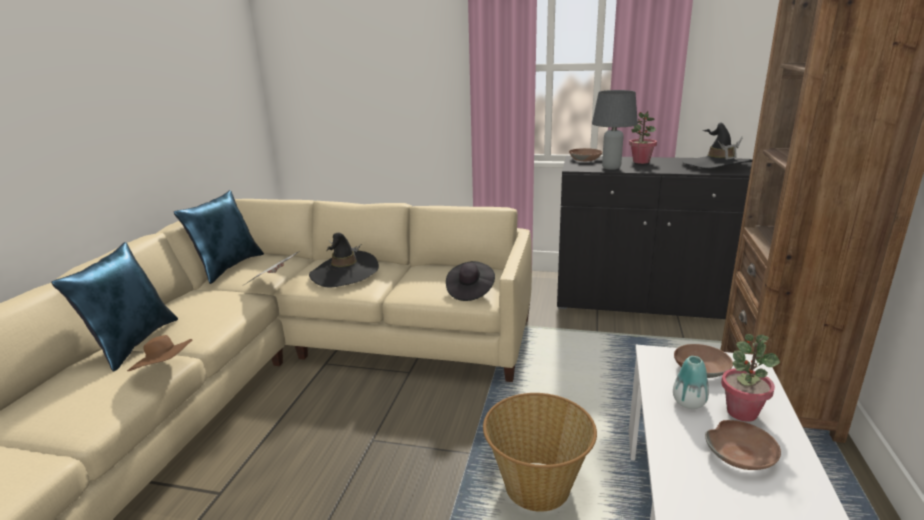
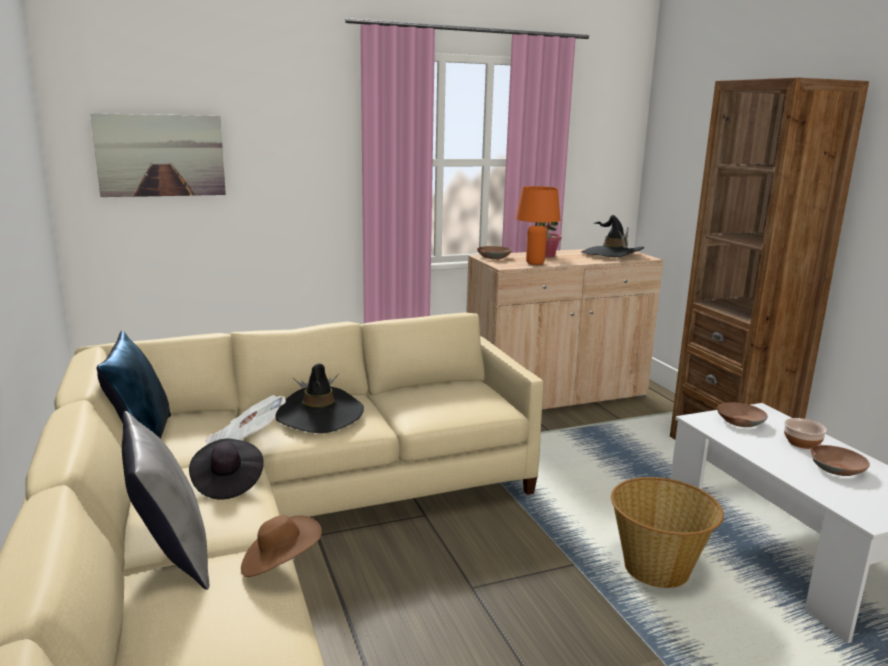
camera: 35 degrees left, 5 degrees down
(133, 343) = (170, 555): blue pillow -> grey pillow
(327, 65) = (161, 155): none -> picture
(470, 291) = (481, 404): black hat -> black hat (227, 483)
(611, 168) = (534, 263): grey table lamp -> orange table lamp
(644, 301) = (555, 395): black cabinet -> beige cabinet
(688, 403) = (766, 446): vase -> none
(742, 412) = (801, 442): potted plant -> bowl

